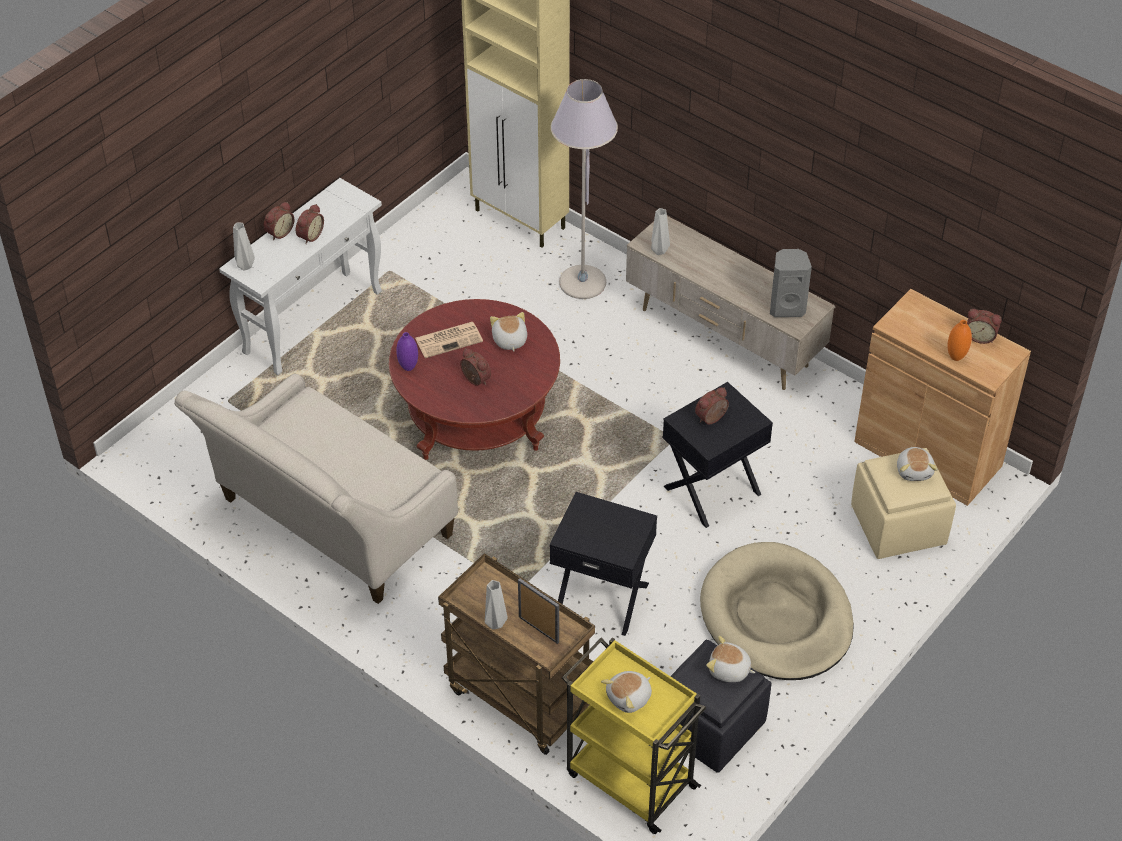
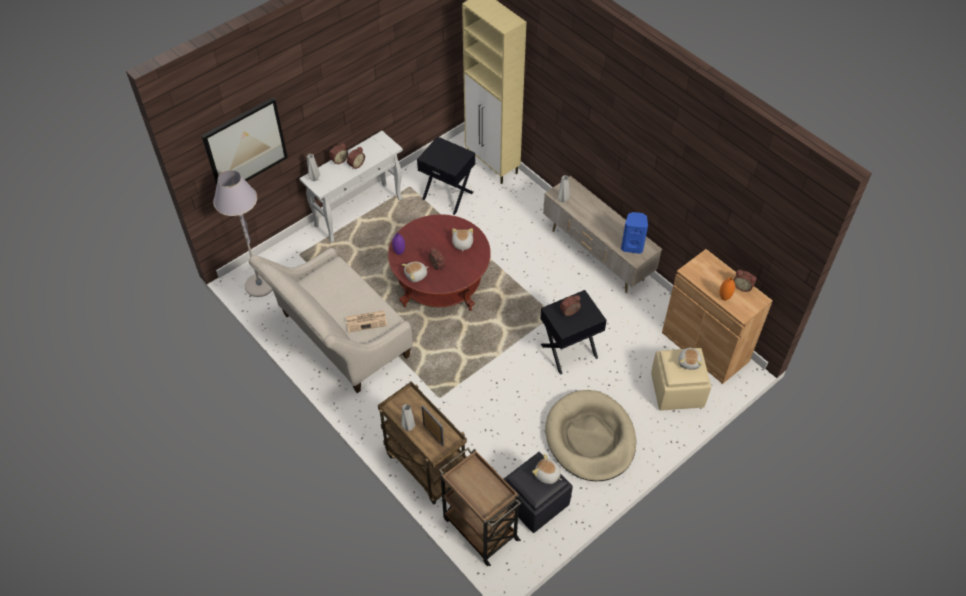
camera: 10 degrees right, 5 degrees up
(138, 216) = (245, 145): none -> picture
(449, 339) = (427, 238): newspaper -> newspaper (367, 321)
(582, 283) = (520, 209): grey floor lamp -> grey floor lamp (259, 285)
(602, 597) = (489, 409): black side table -> black side table (448, 195)
(629, 698) = (477, 489): plush toy -> plush toy (416, 275)
(629, 779) = (479, 528): yellow cart -> brown cart
(786, 307) = (632, 246): grey speaker -> blue speaker

